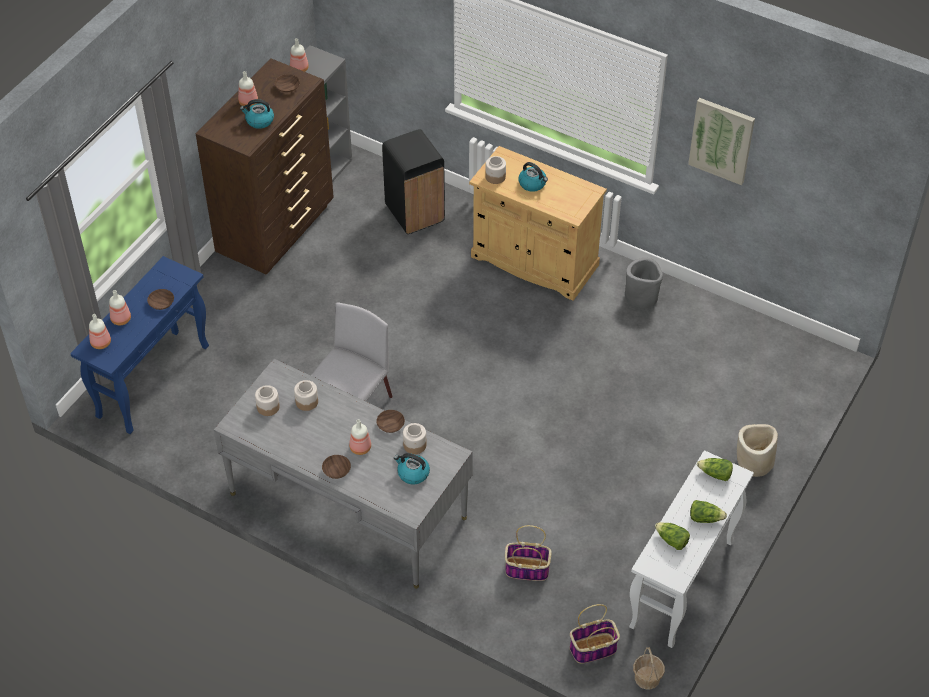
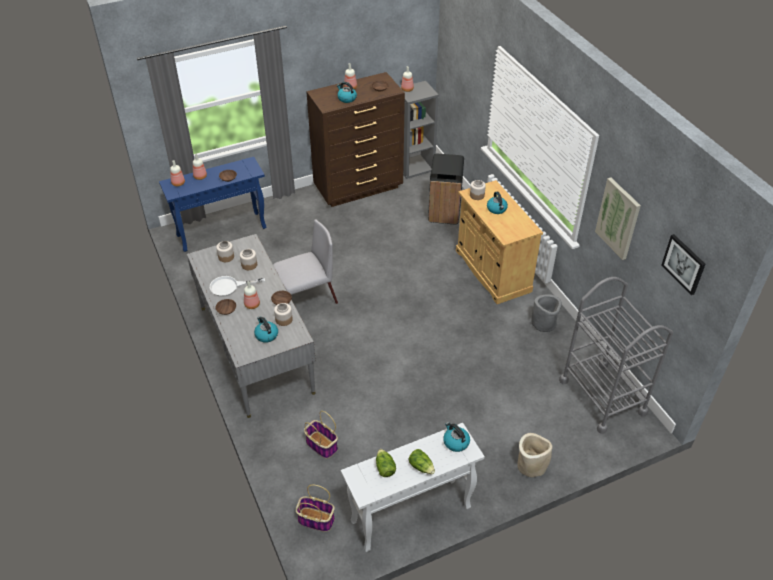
camera: 35 degrees right, 5 degrees down
(311, 441) = (229, 286): none -> white frying pan
(647, 678) = (332, 561): basket -> none
(715, 474) = (455, 442): lettuce -> kettle
(764, 349) = (602, 396): none -> grey cart
(835, 165) = (684, 264): none -> picture

